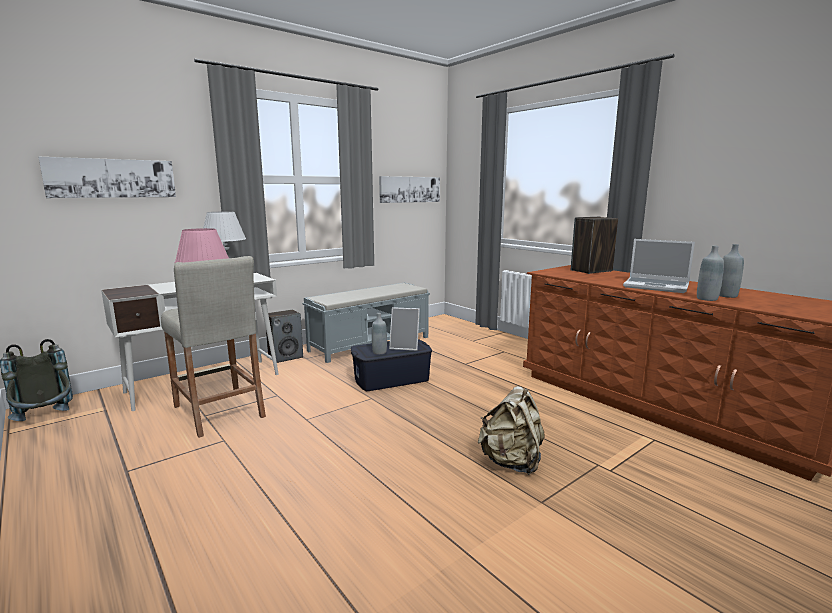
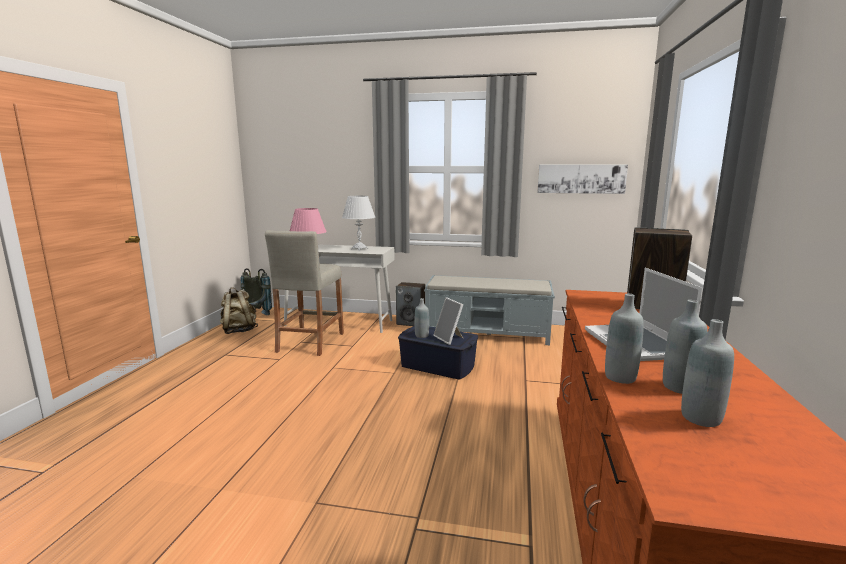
camera: 50 degrees right, 0 degrees up
(112, 178) = (313, 170): picture -> none
(511, 462) = (366, 466): beige backpack -> beige backpack (239, 331)
(768, 302) = (701, 418): none -> grey bottle

